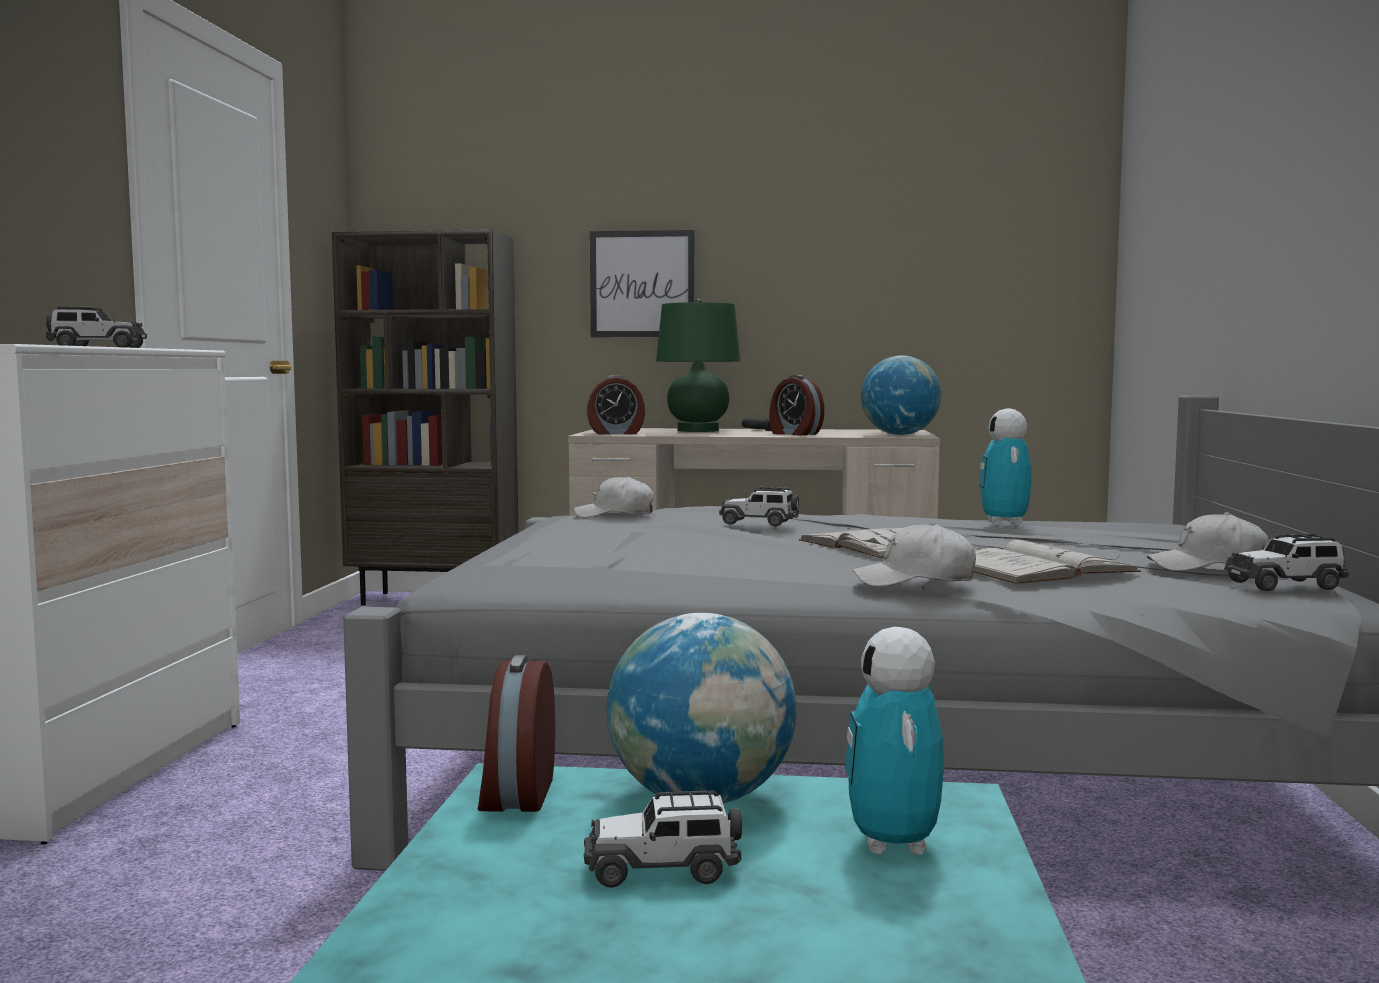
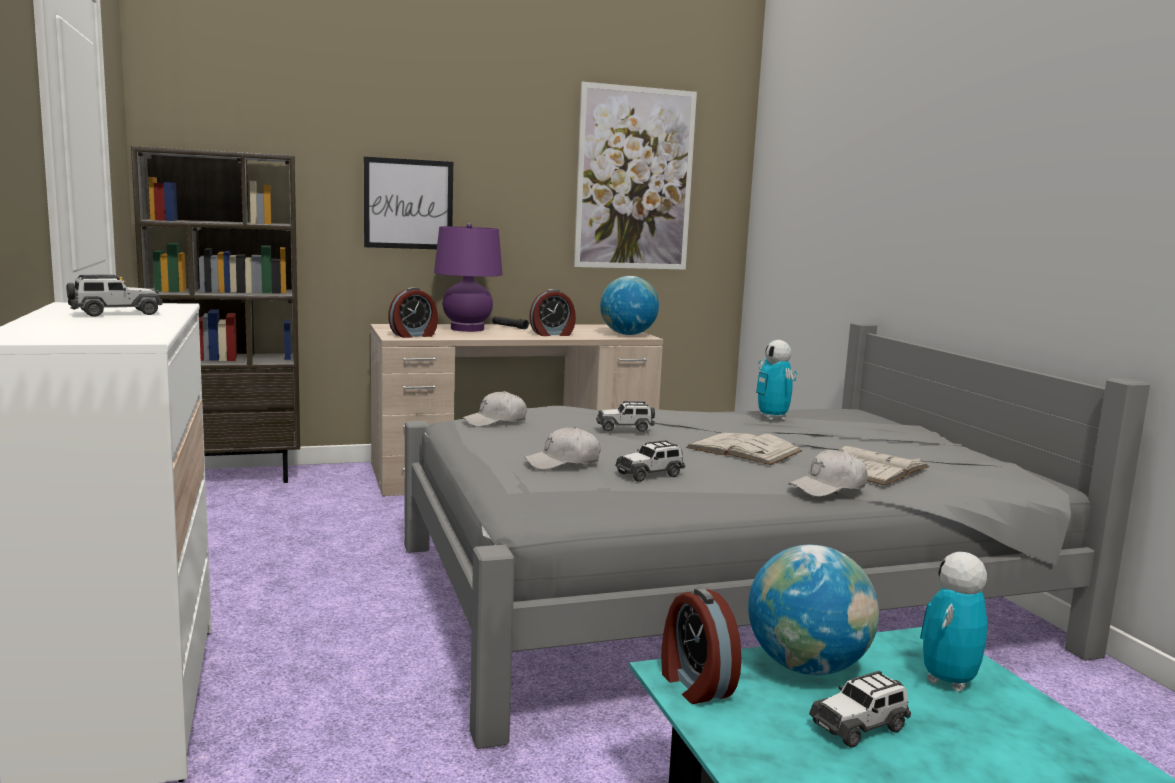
camera: 25 degrees left, 5 degrees up
(698, 430) = (467, 329): green table lamp -> purple table lamp
(794, 434) = (552, 334): alarm clock -> alarm clock turned 45 degrees counterclockwise
(893, 845) = (948, 681): toy robot -> toy robot turned 60 degrees clockwise
(936, 235) = (634, 179): none -> picture
(1208, 567) = (951, 458): white cap -> white cap (563, 463)
(1285, 585) = (1010, 472): toy car -> toy car (650, 474)

